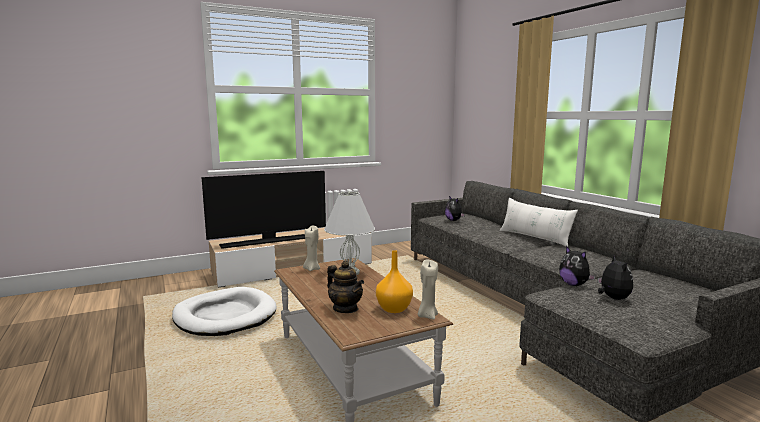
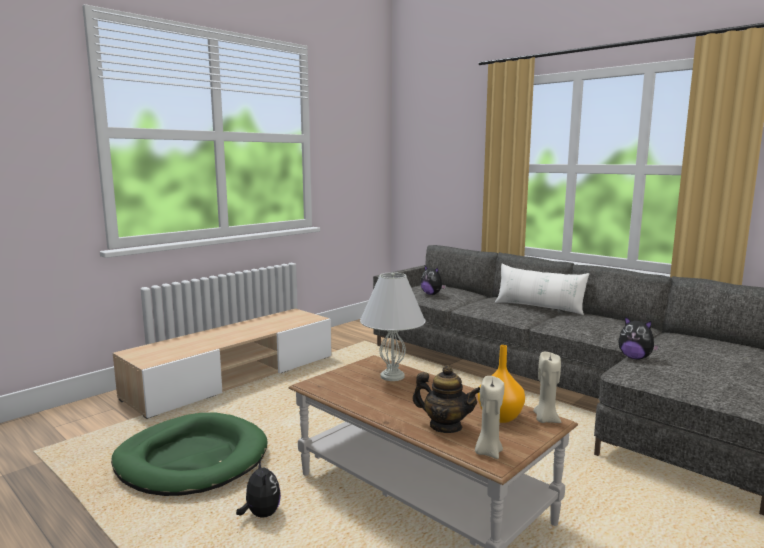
camera: 20 degrees left, 0 degrees up
(225, 316) = (192, 459): white dog bed -> green dog bed
(269, 241) = (206, 343): television -> none
(312, 269) = (339, 378): beige candle -> beige candle (488, 452)
(612, 298) = (688, 368): plush toy -> plush toy (261, 514)

